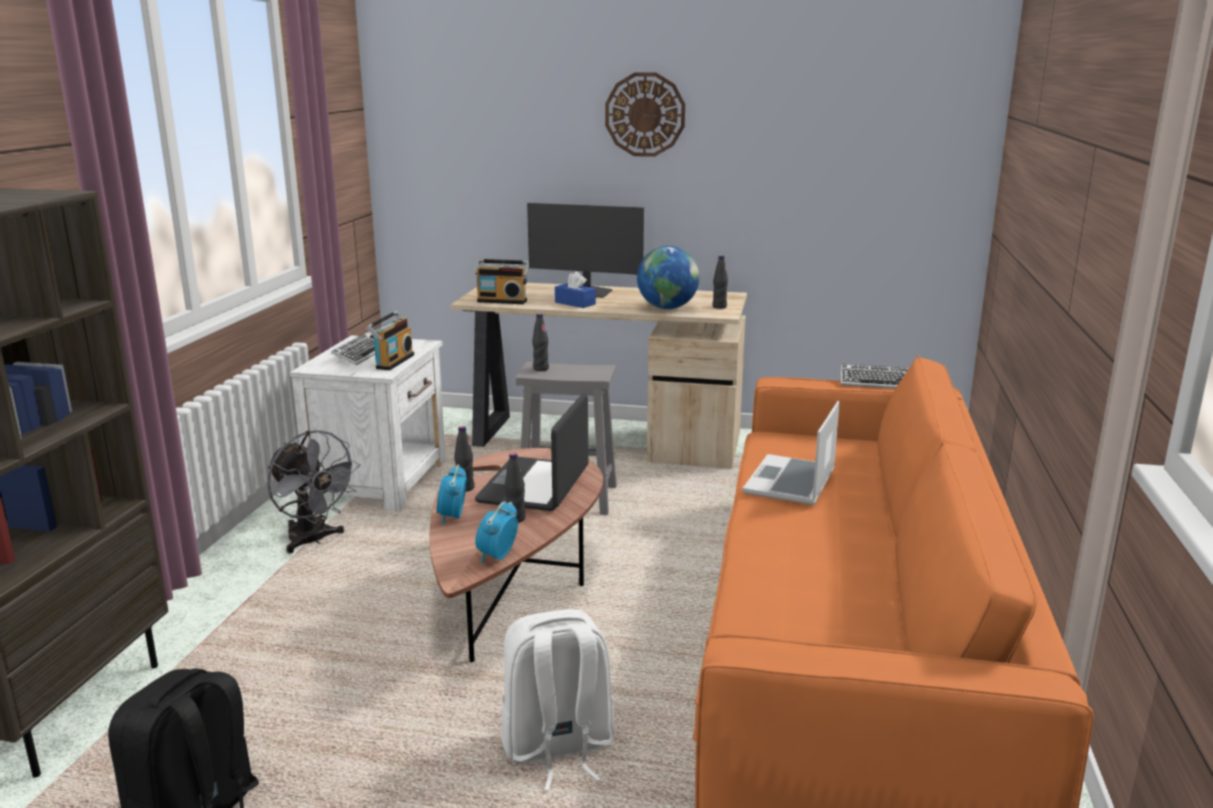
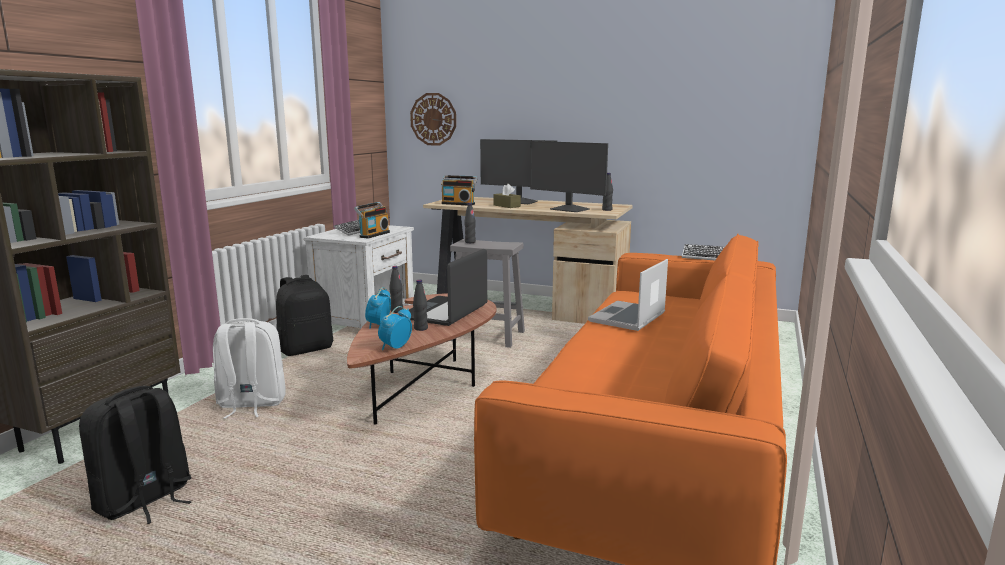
camera: 10 degrees right, 5 degrees down
(313, 541) = (306, 349): grey fan -> black backpack
(557, 748) = (410, 481): white backpack -> white backpack (251, 404)
(575, 303) = (507, 206): blue tissue box -> brown tissue box
(645, 114) = (563, 80): wall clock -> wall clock (433, 119)
(667, 308) = (569, 209): globe -> monitor

